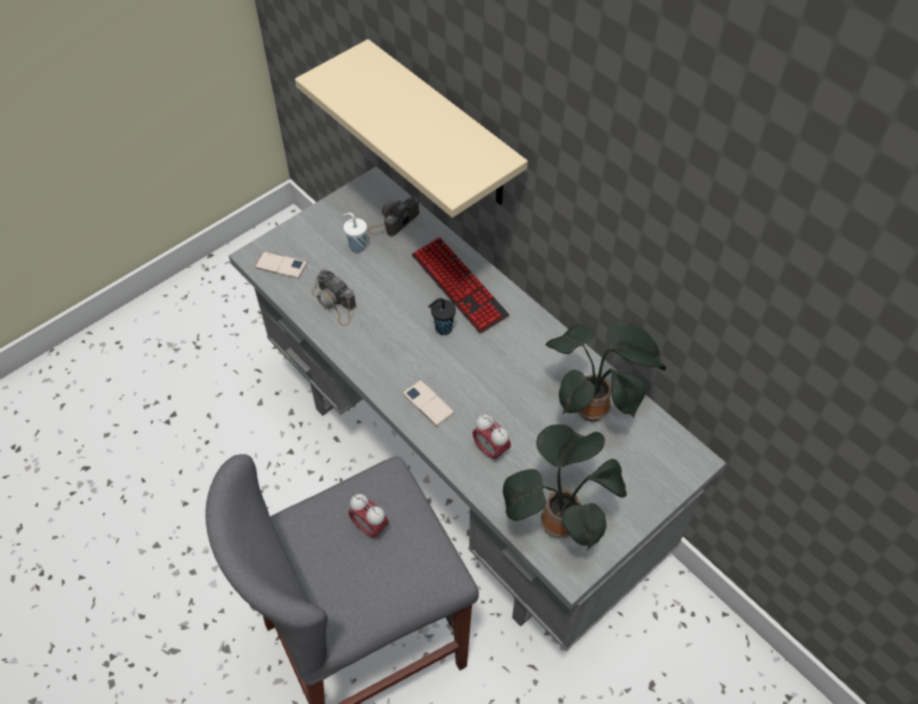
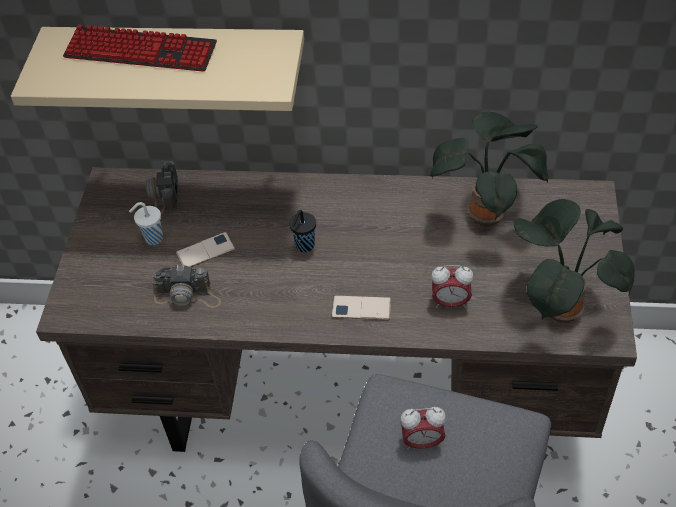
camera: 40 degrees left, 5 degrees down
(281, 265) = (99, 302): phone -> phone (205, 251)
(459, 286) = (278, 206): keyboard -> keyboard (140, 51)
(462, 472) = (352, 397): grey desk -> brown desk

